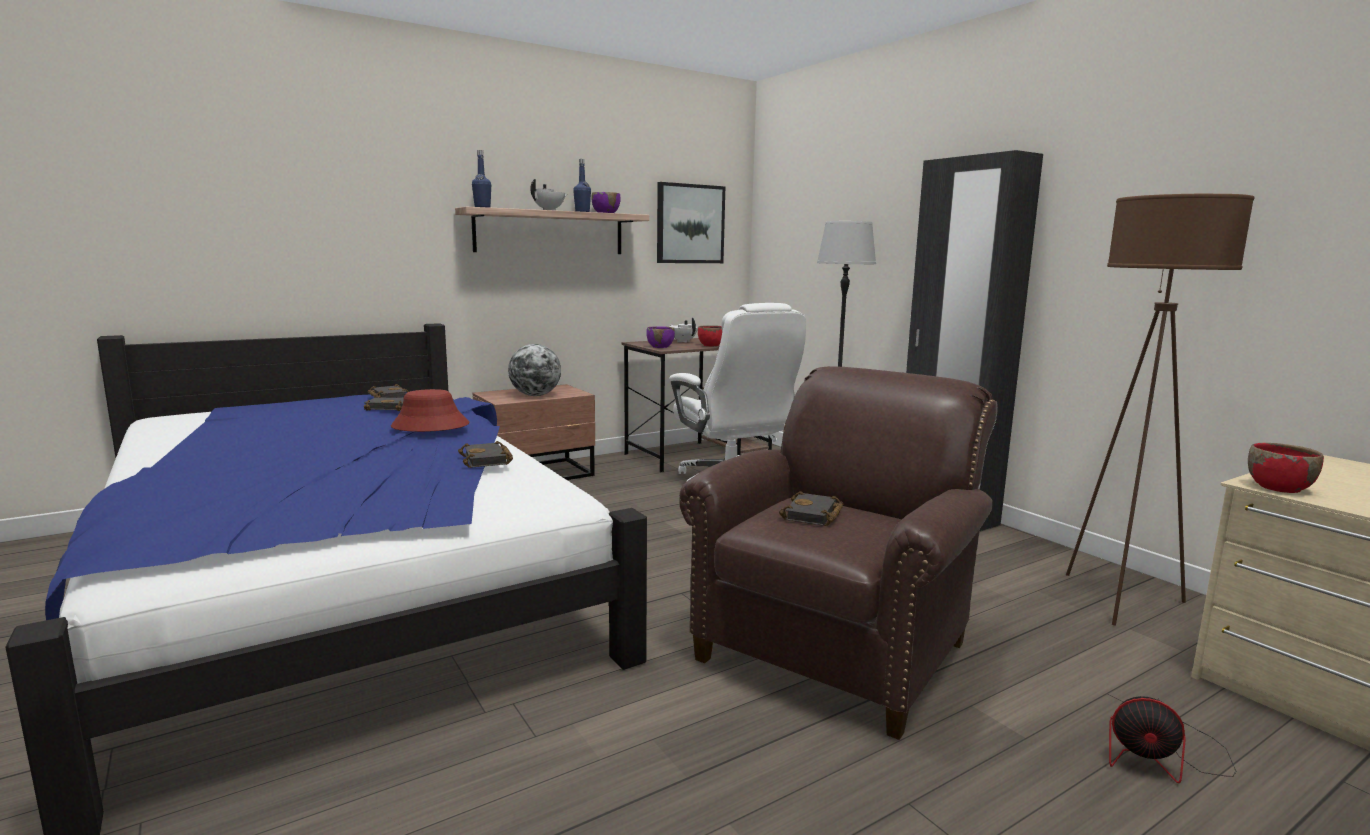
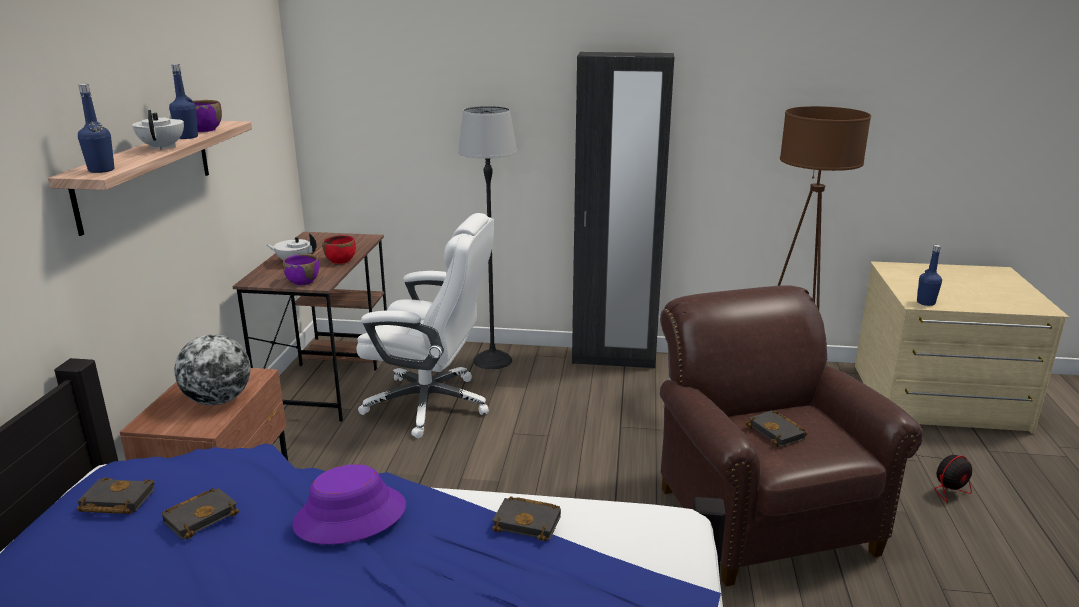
camera: 50 degrees left, 10 degrees up
(430, 426) = (350, 516): red hat -> purple hat
(690, 224) = (251, 113): picture -> none
(1279, 487) = (926, 303): red bowl -> blue bottle

